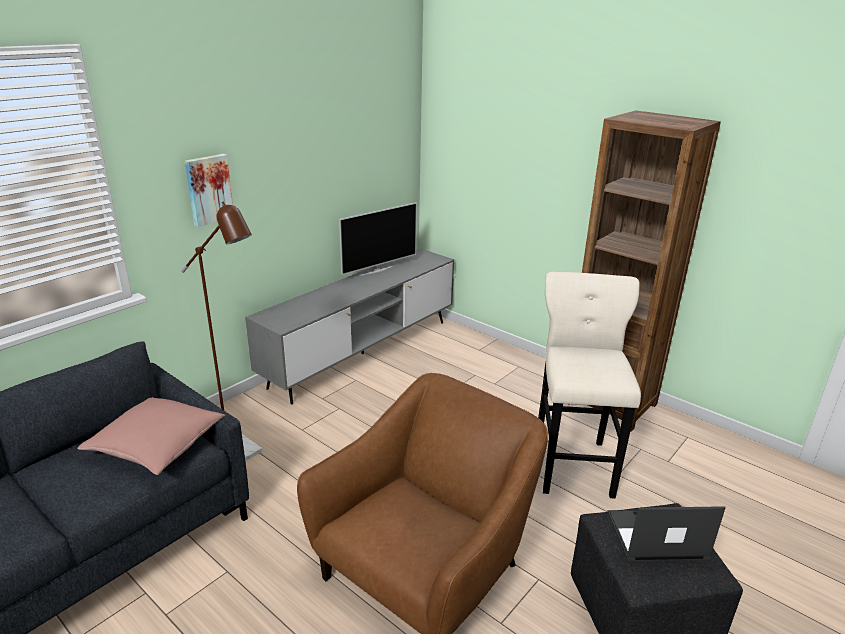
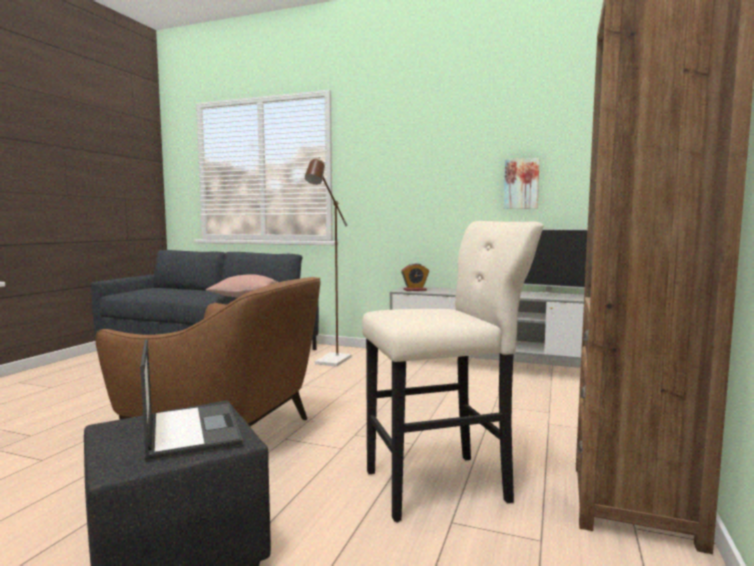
camera: 70 degrees right, 20 degrees down
(208, 189) = (391, 182): picture -> picture (521, 184)
(287, 319) = (415, 290): none -> alarm clock

